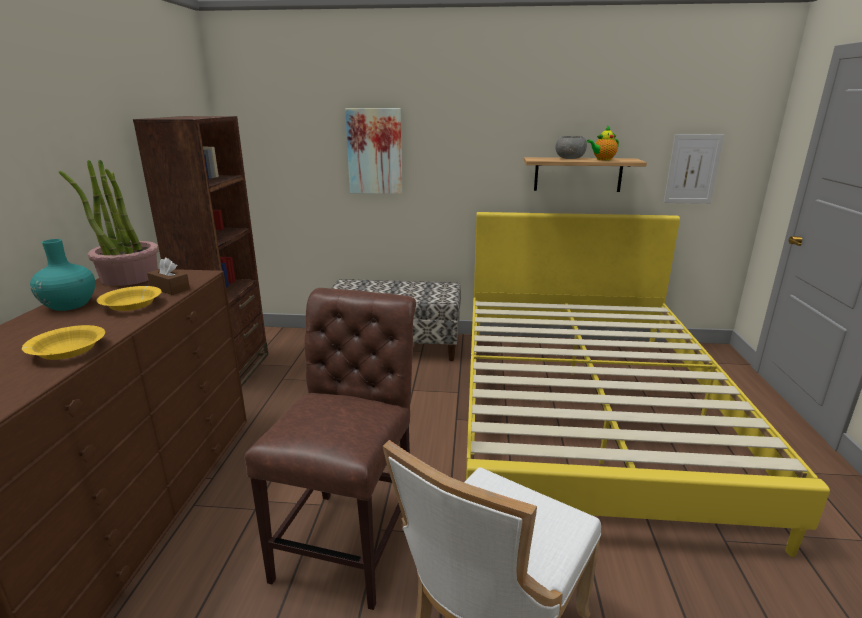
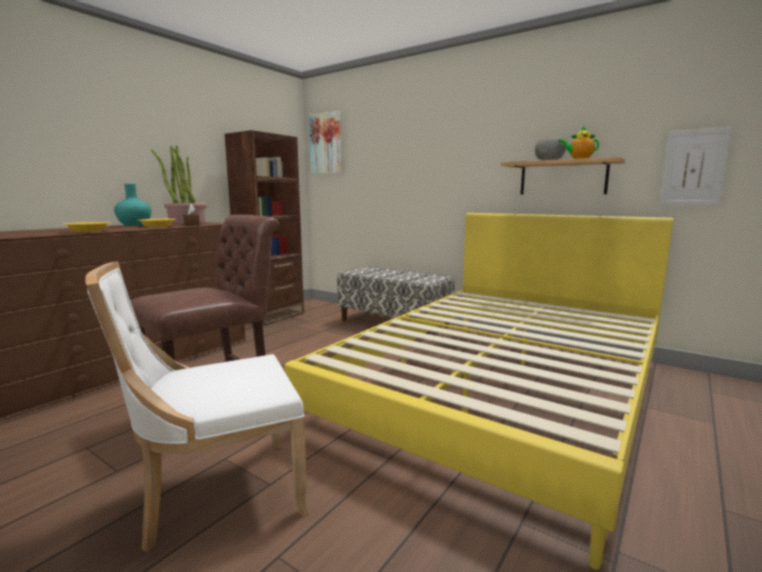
camera: 30 degrees right, 10 degrees down
(375, 151) = (397, 165): picture -> picture (326, 143)

